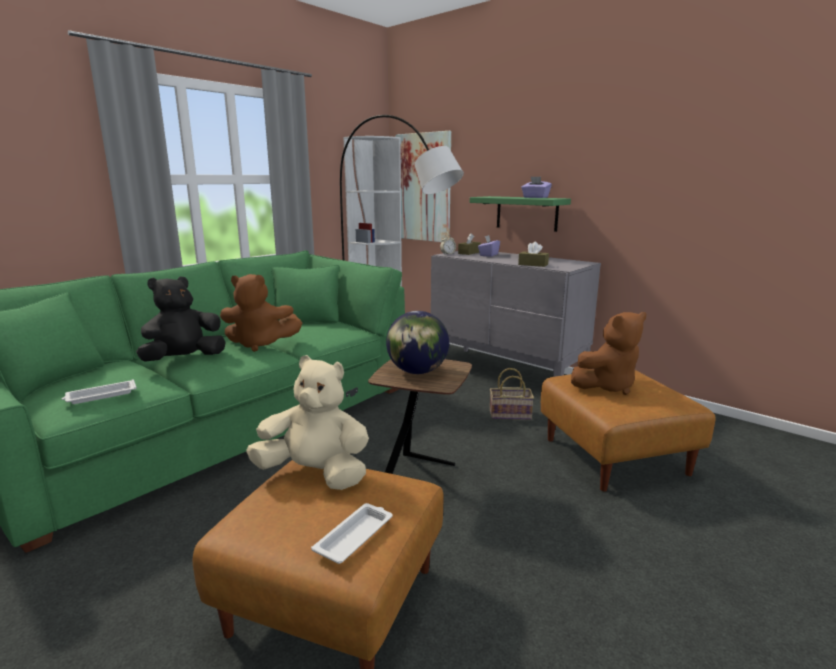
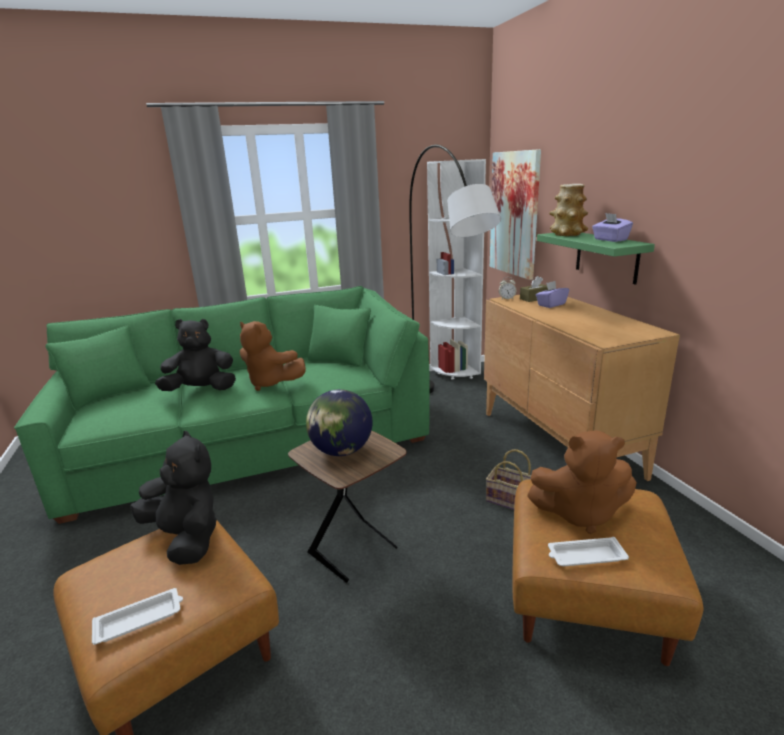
camera: 30 degrees right, 5 degrees up
(100, 396) = (112, 418): white tray -> white tray (585, 556)
(315, 474) = (187, 538): beige plush toy -> black plush toy
(493, 196) = (567, 234): none -> vase
(506, 373) = (558, 443): grey cabinet -> brown cabinet
(533, 264) = (577, 329): brown tissue box -> none

